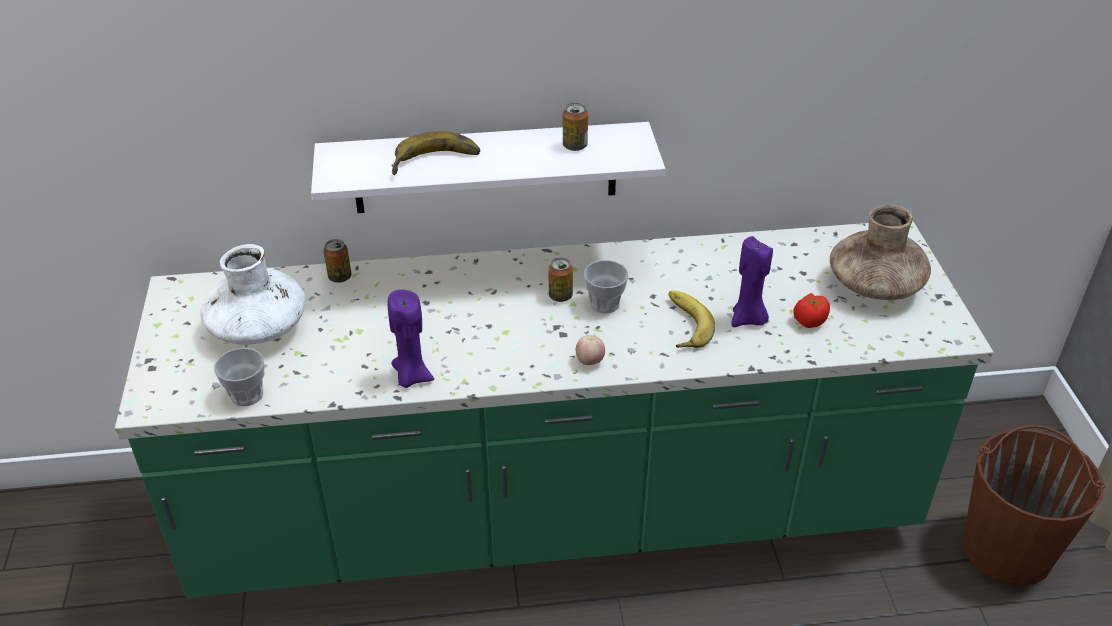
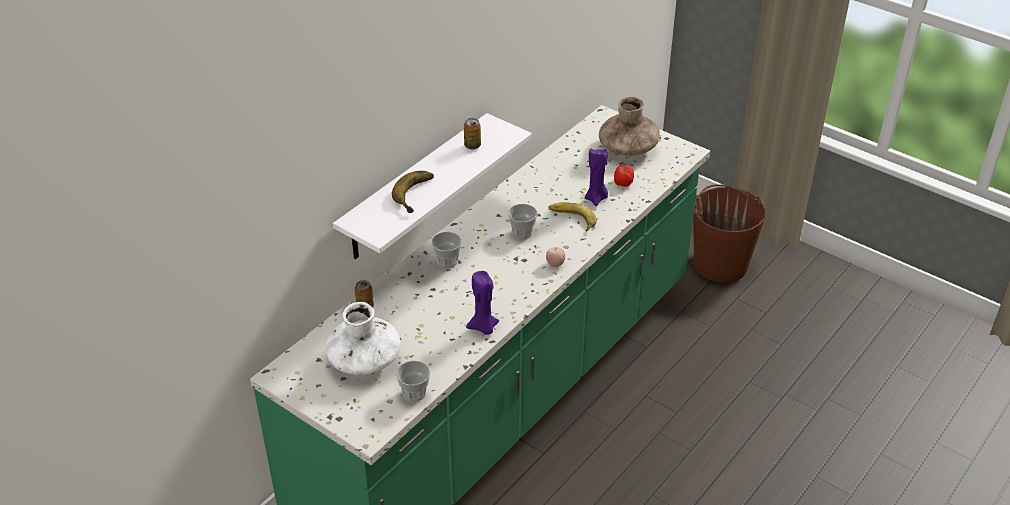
camera: 45 degrees left, 0 degrees up
(482, 283) = (447, 261): none -> cup
(560, 296) = (495, 242): can -> none

